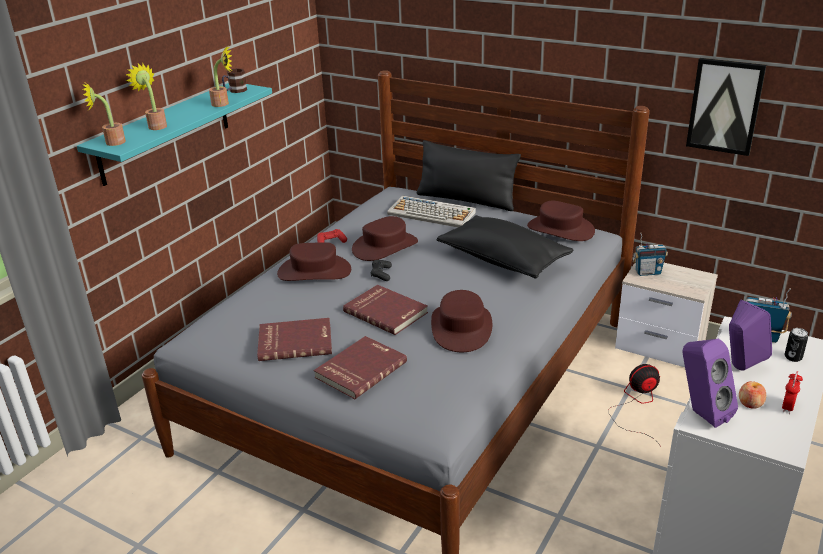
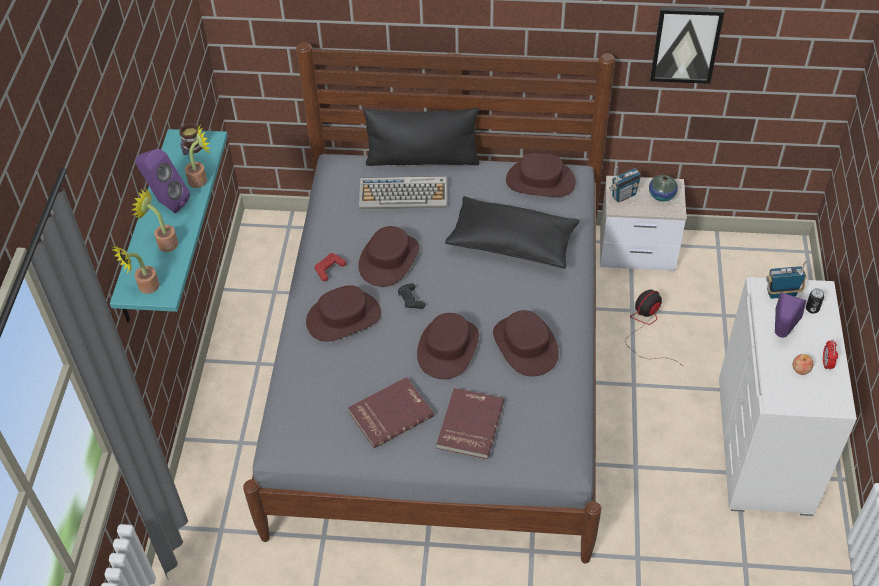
camera: 25 degrees left, 20 degrees up
(386, 311) = (448, 348): red book -> brown hat
(687, 280) = (661, 195): none -> vase
(700, 413) = (772, 392): purple speaker -> purple speaker (167, 203)

